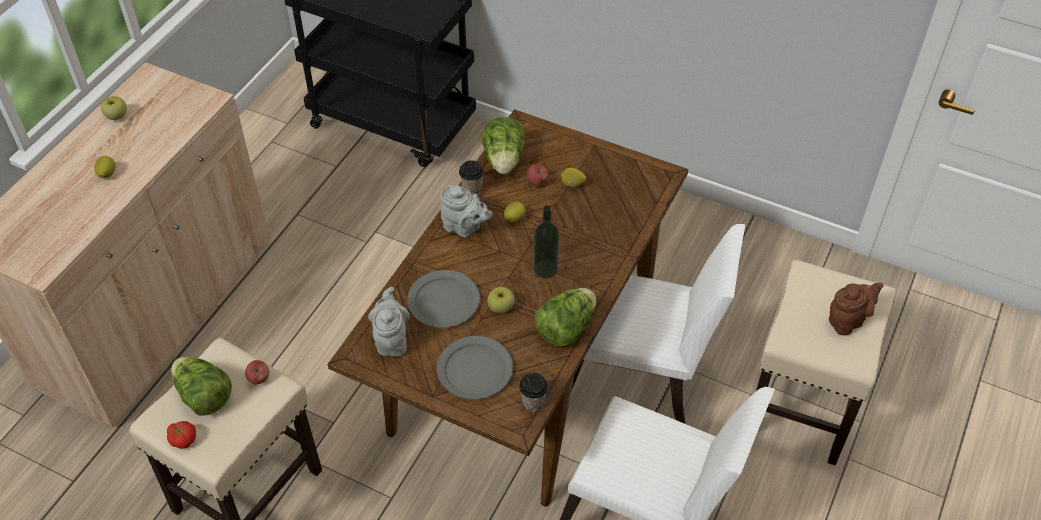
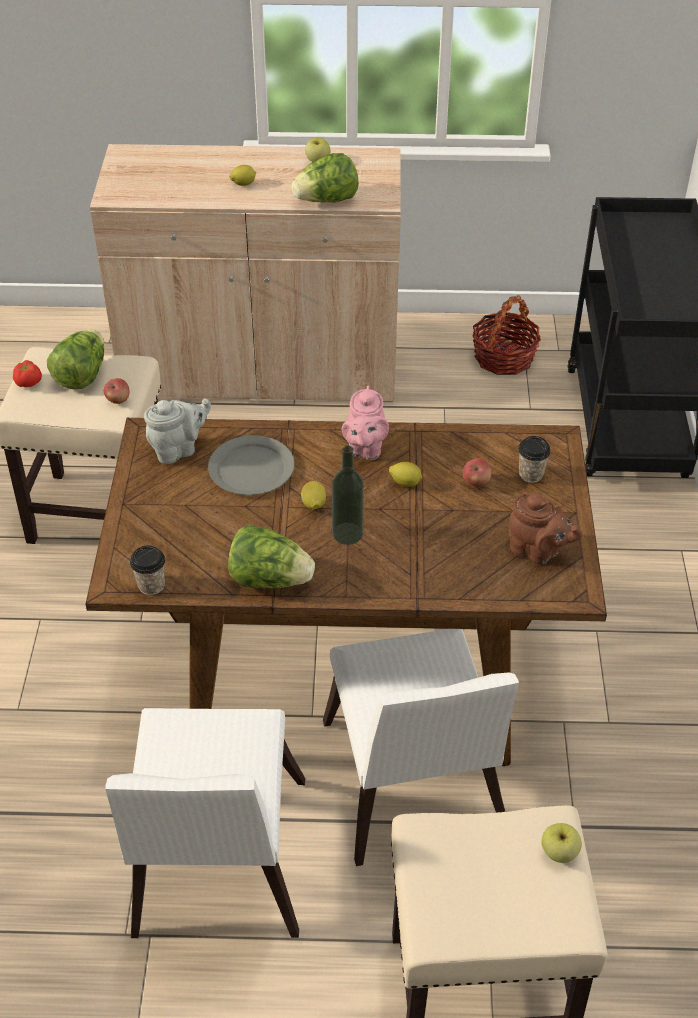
camera: 65 degrees right, 5 degrees down
(271, 156) = (504, 358): none -> basket
(464, 228) = (365, 449): grey teapot -> pink teapot
(472, 189) = (425, 435): cup -> cup (530, 474)
(474, 370) = (171, 524): grey plate -> none
(501, 308) = (268, 516): apple -> apple (559, 852)
(504, 160) = (490, 445): lettuce -> lettuce (326, 200)
(572, 184) = (495, 513): lemon -> lemon (313, 504)
(848, 320) = (500, 901): brown teapot -> brown teapot (538, 551)

